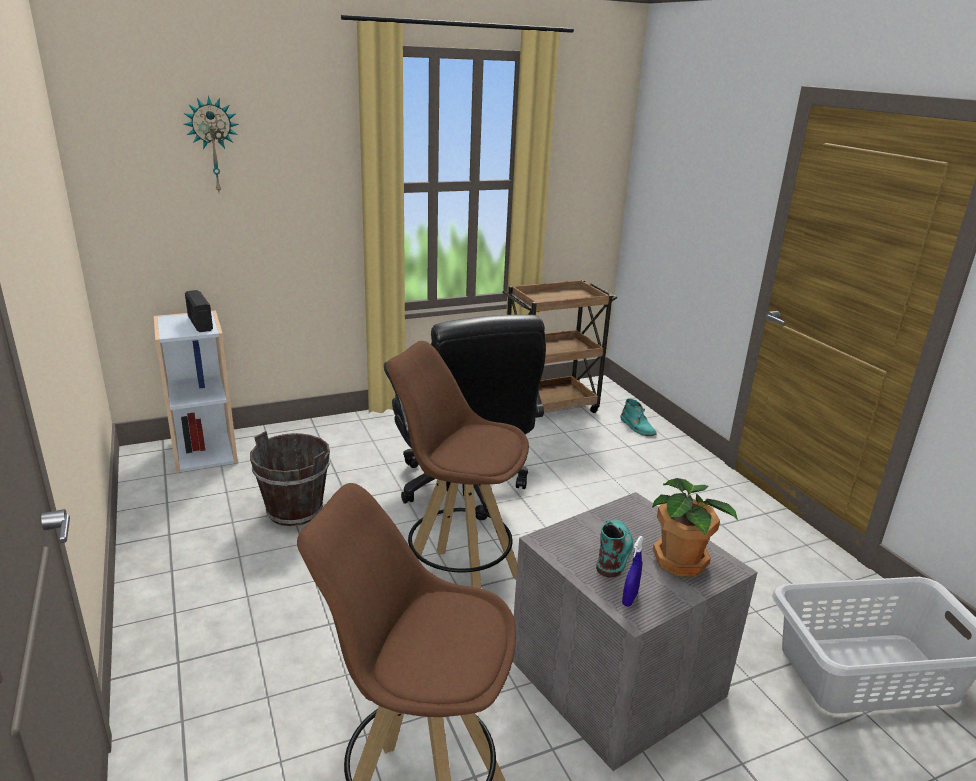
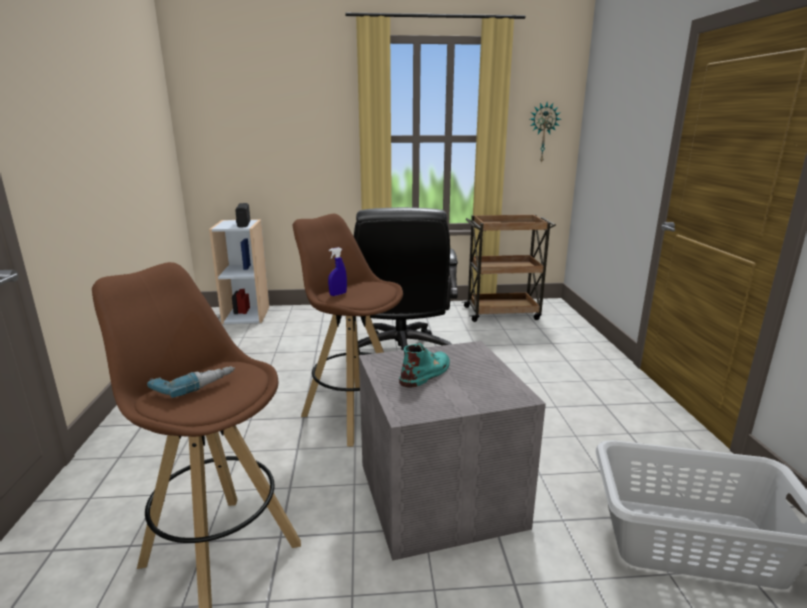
camera: 20 degrees right, 5 degrees down
(213, 145) = (262, 106): wall clock -> wall clock (543, 132)
(295, 510) = (277, 352): brown bucket -> none
(424, 640) = (193, 384): none -> power drill
(629, 599) = (410, 403): blue spray bottle -> blue spray bottle (338, 294)
(637, 427) = (568, 332): turquoise boot -> none
(681, 561) = (480, 386): potted plant -> none

